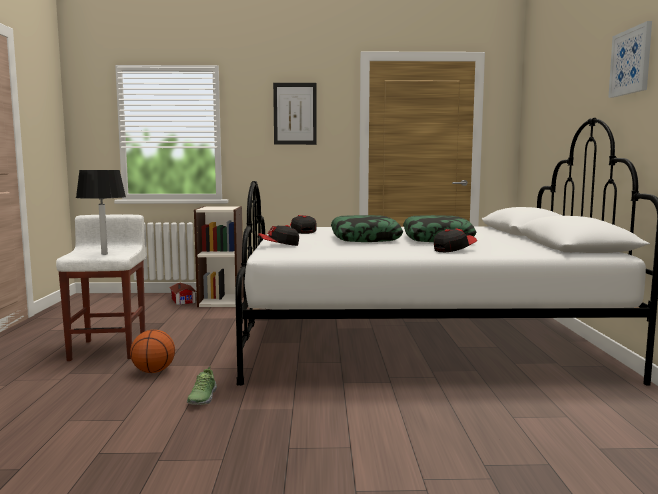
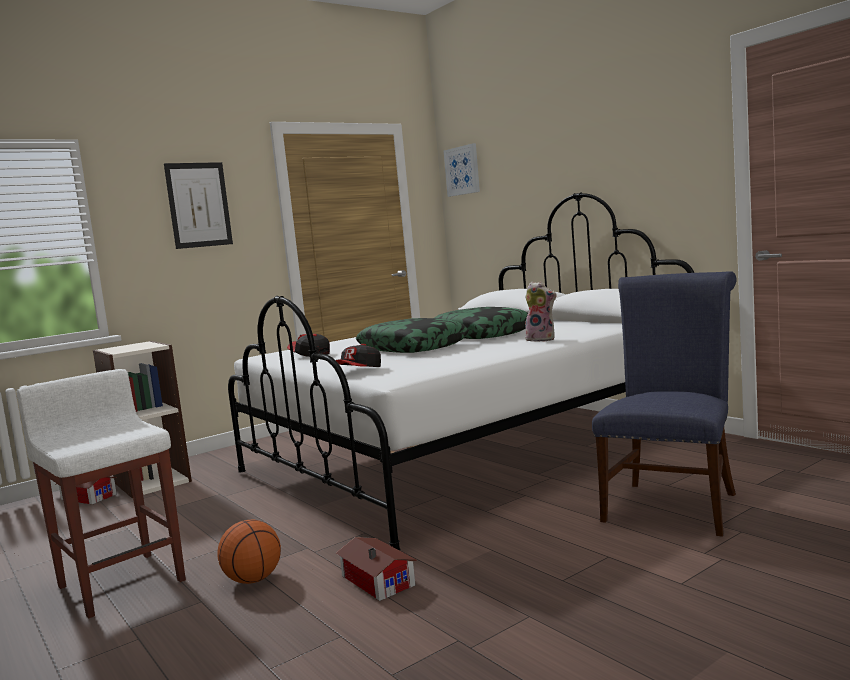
camera: 35 degrees left, 0 degrees up
(104, 254) = (113, 435): black table lamp -> none
(202, 397) = (378, 579): shoe -> toy house
(453, 250) = (542, 339): cap -> plush toy
(483, 432) = (673, 504): none -> blue chair
(631, 61) = (621, 138): picture -> picture (462, 170)

